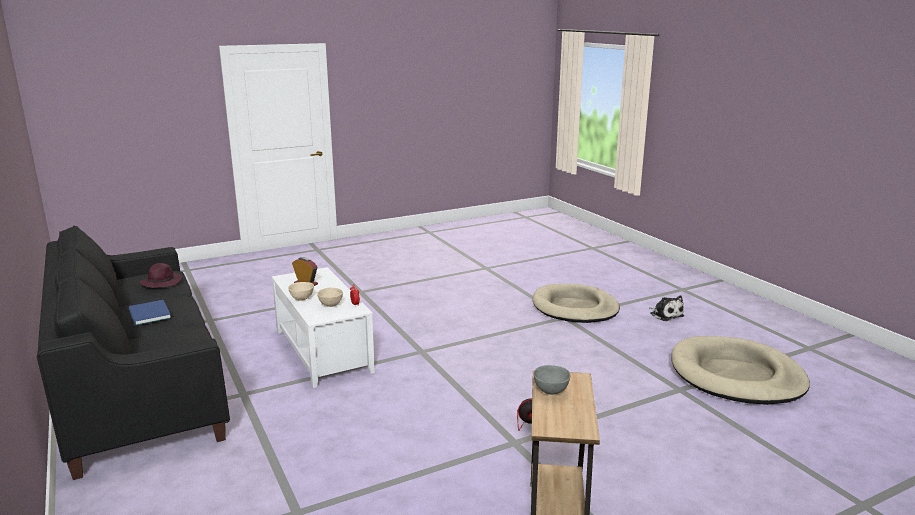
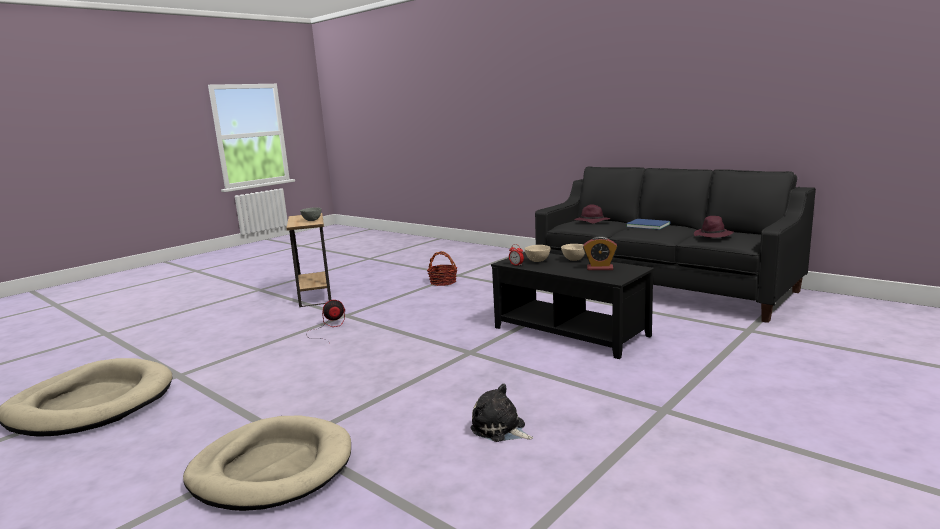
camera: 160 degrees right, 5 degrees down
(166, 342) = (591, 222): none -> purple hat
(322, 351) = (570, 331): white coffee table -> black coffee table
(340, 493) = (443, 282): none -> basket
(665, 314) = (94, 494): plush toy -> plush toy (500, 429)

